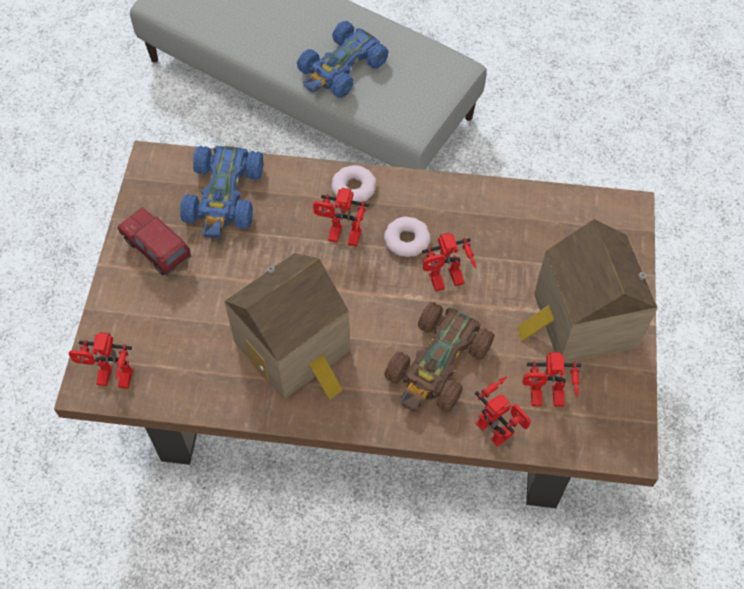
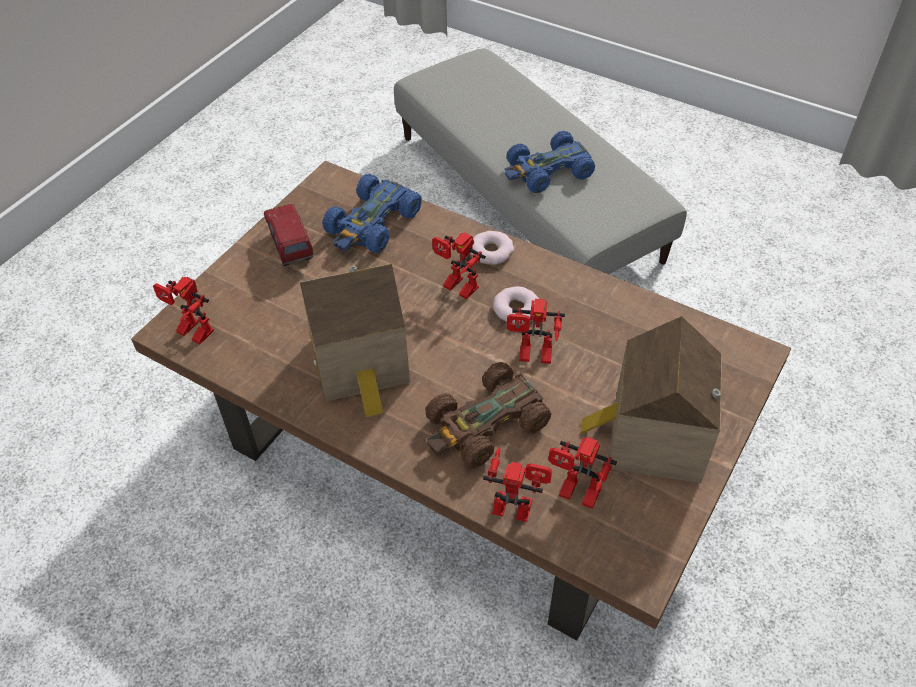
camera: 25 degrees right, 10 degrees down
(500, 427) = (516, 503): toy robot -> toy robot turned 60 degrees counterclockwise

